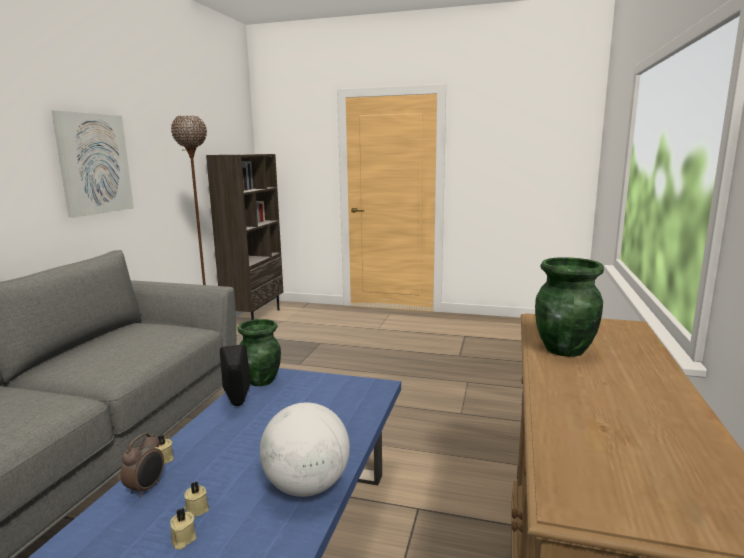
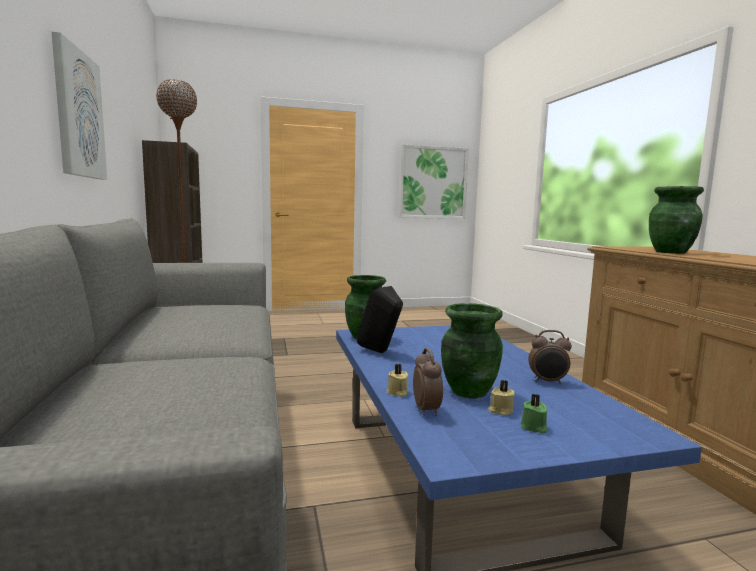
camera: 30 degrees left, 5 degrees down
(182, 540) = (534, 427): beige candle -> green candle
(216, 476) = (468, 391): none -> green vase
(307, 486) = (547, 382): globe -> alarm clock
(533, 170) = (433, 182): none -> picture

